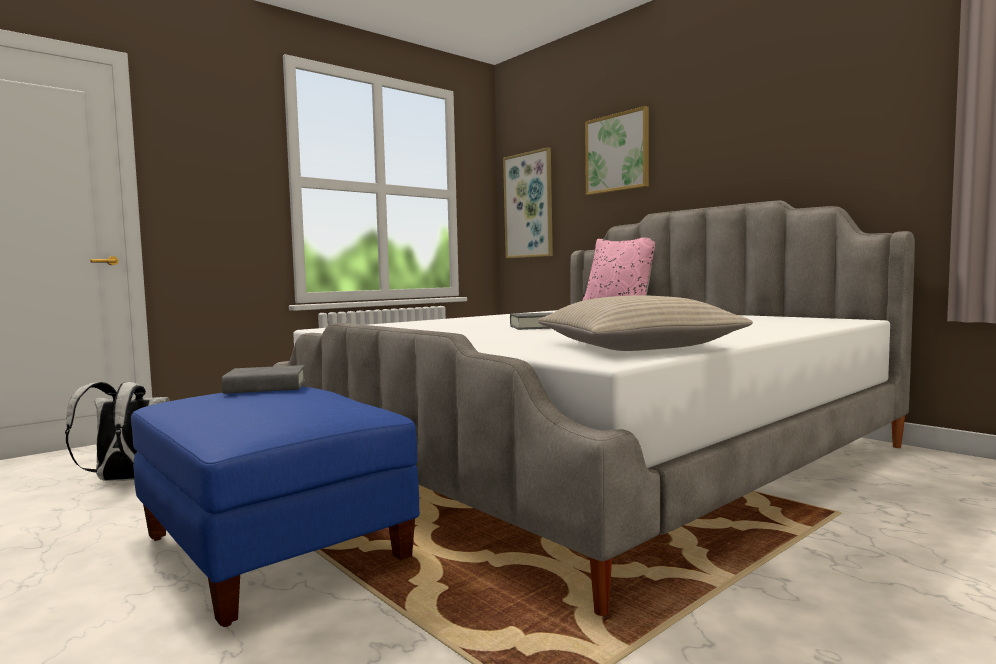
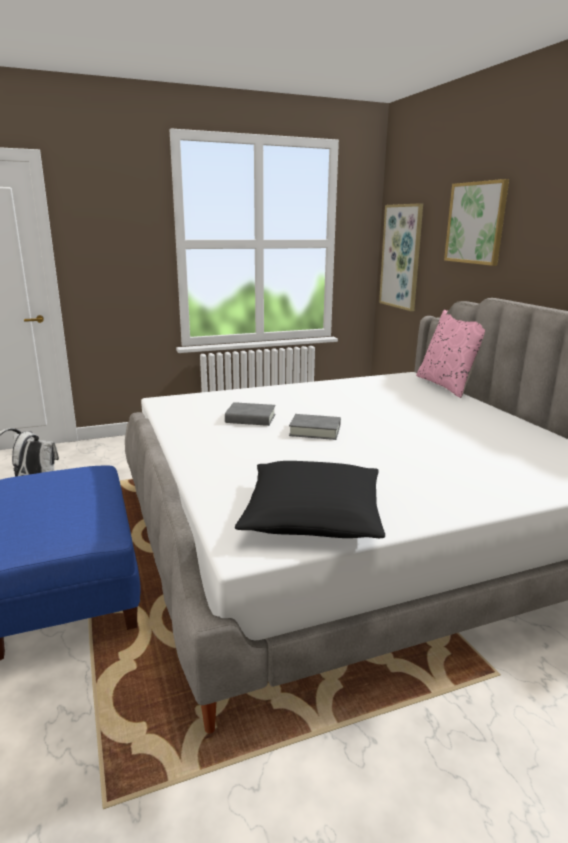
camera: 20 degrees right, 15 degrees up
(266, 387) = (74, 476): grey book -> grey book (250, 419)
(636, 346) = (313, 515): beige pillow -> black pillow

